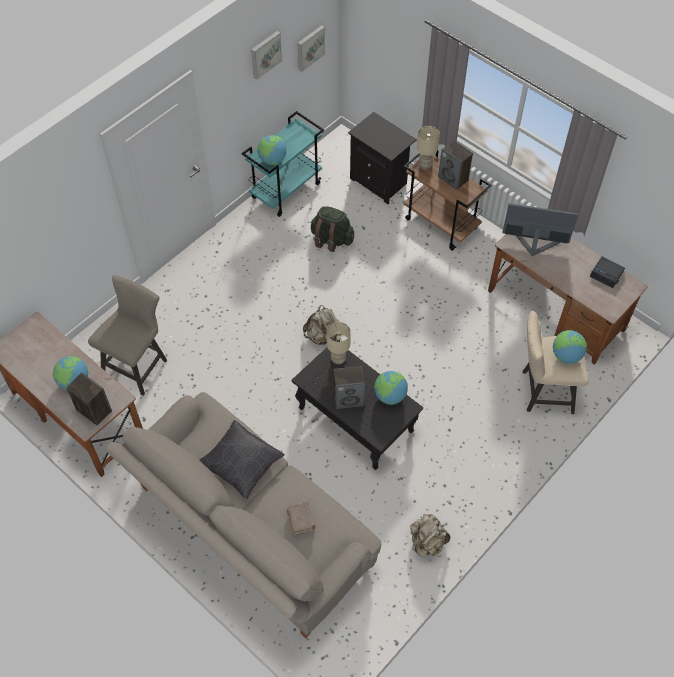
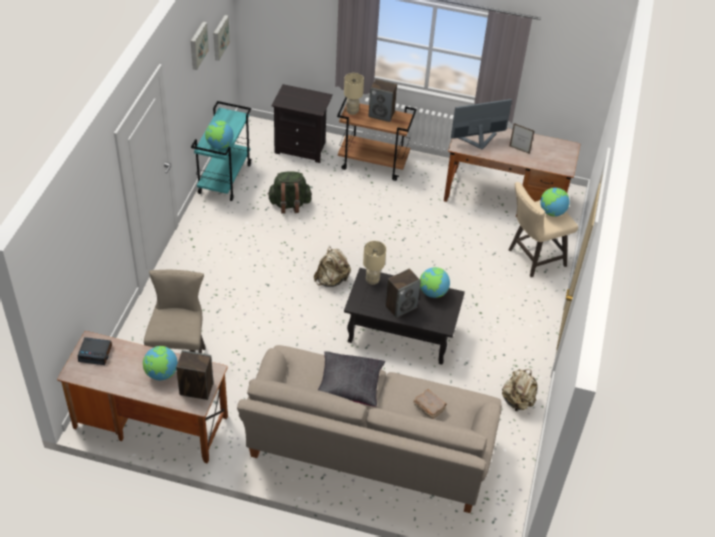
camera: 30 degrees left, 10 degrees down
(573, 270) = (519, 150): none -> picture frame
(607, 274) = (545, 144): alarm clock -> alarm clock (95, 353)

